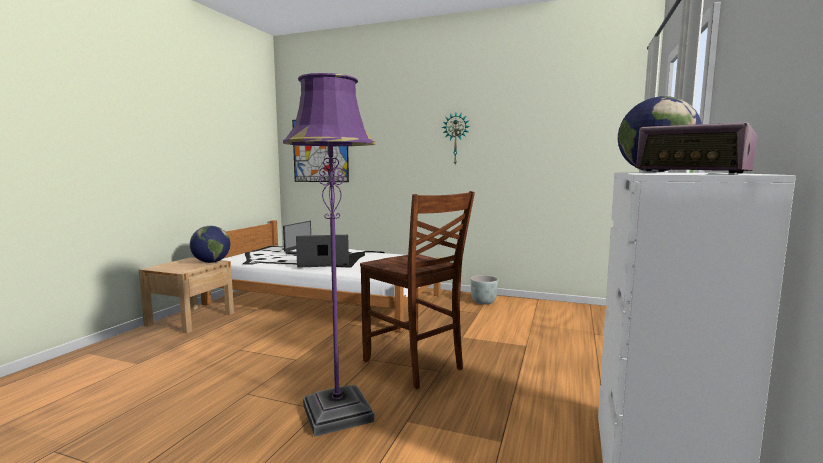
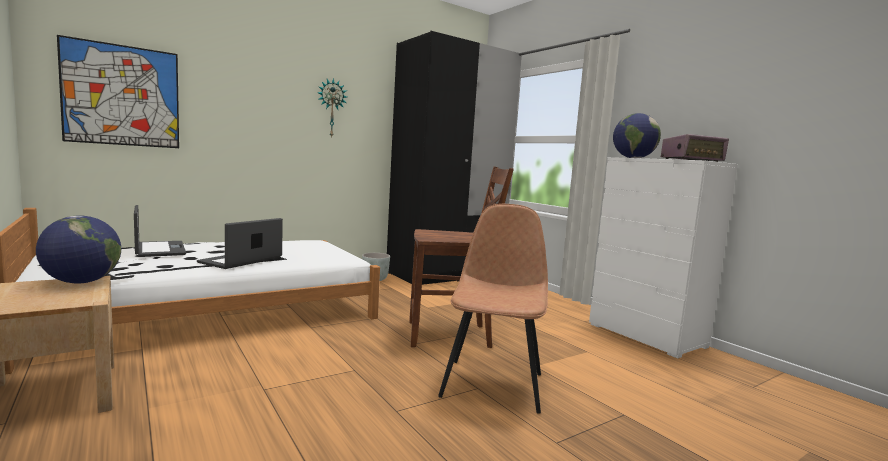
camera: 55 degrees left, 0 degrees up
(337, 413) = (493, 383): purple floor lamp -> brown chair
(568, 313) = (445, 274): none -> black wardrobe

